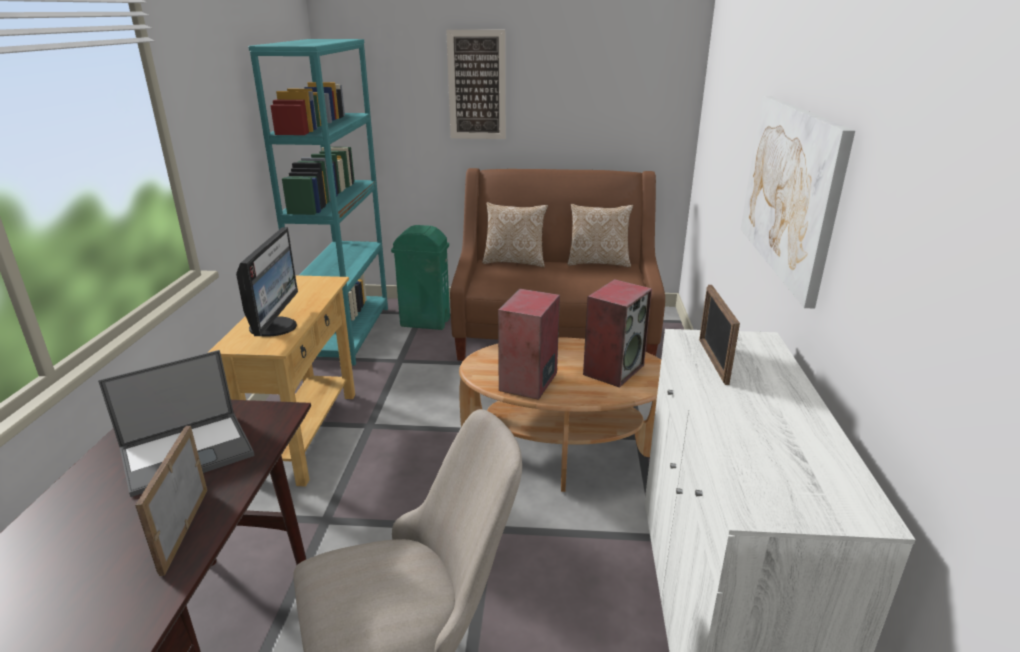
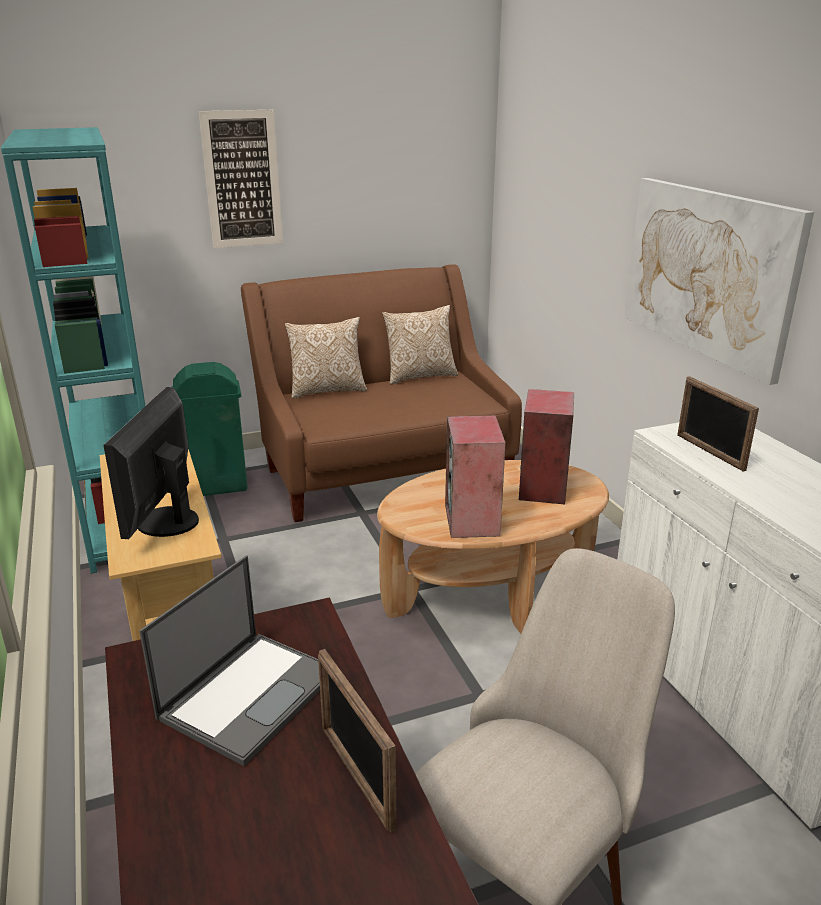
camera: 25 degrees left, 0 degrees up
(275, 327) = (165, 522): monitor -> monitor turned 150 degrees counterclockwise

